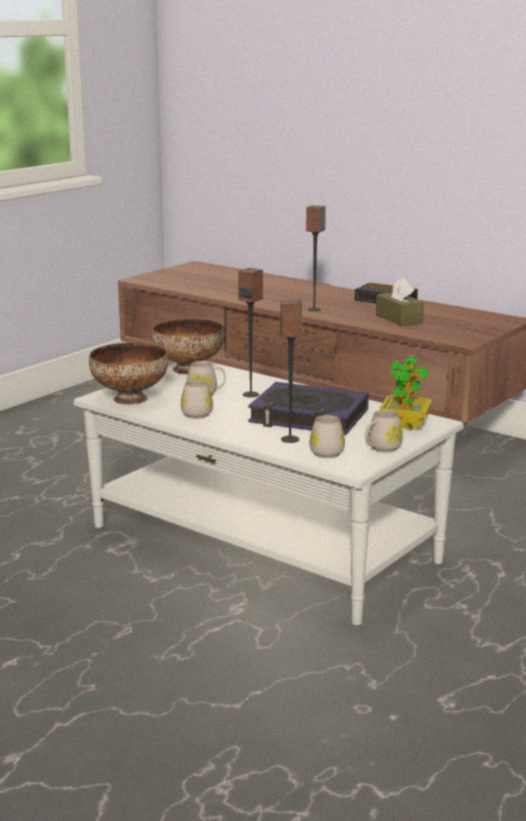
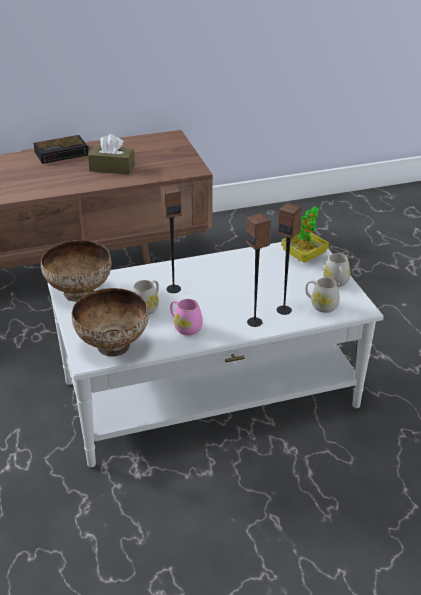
camera: 55 degrees left, 15 degrees up
(197, 413) = (185, 327): white mug -> pink mug
(308, 417) = (248, 285): book -> none
(314, 309) = (39, 186): speaker -> speaker (255, 322)

